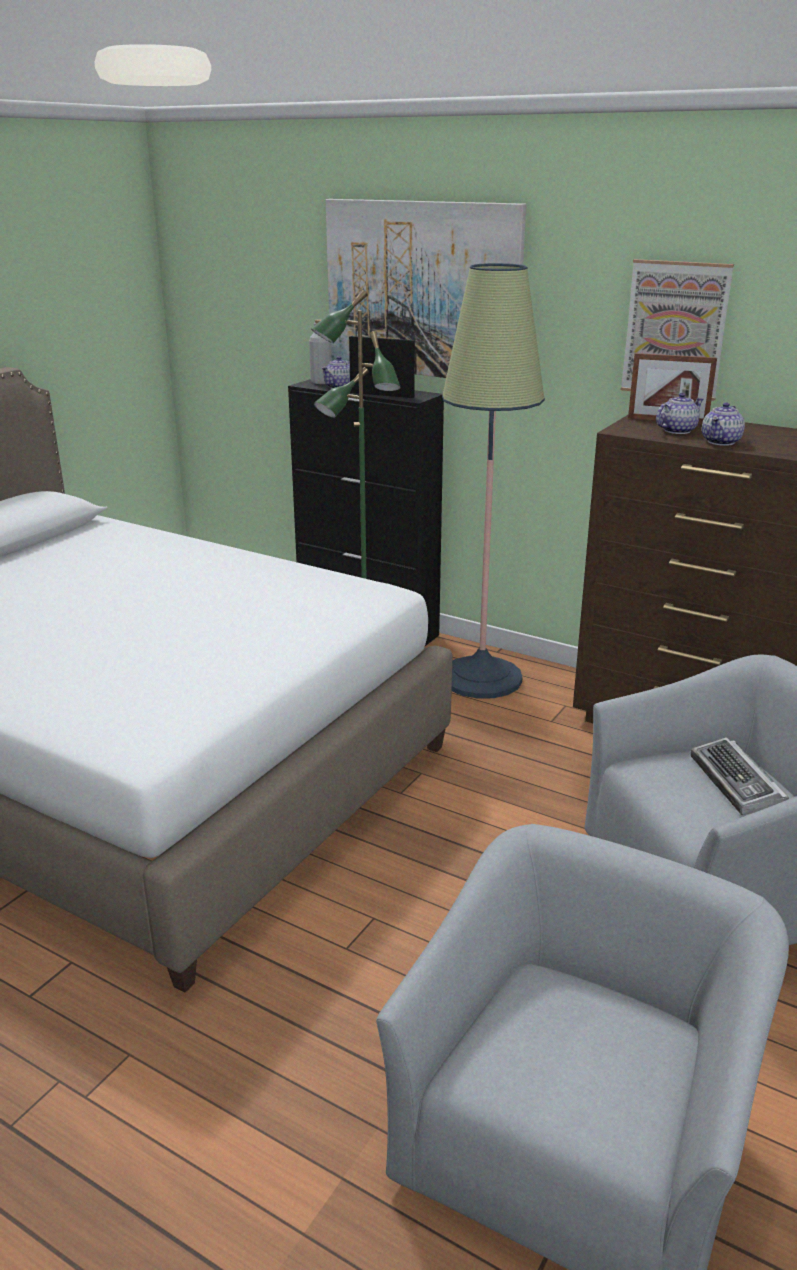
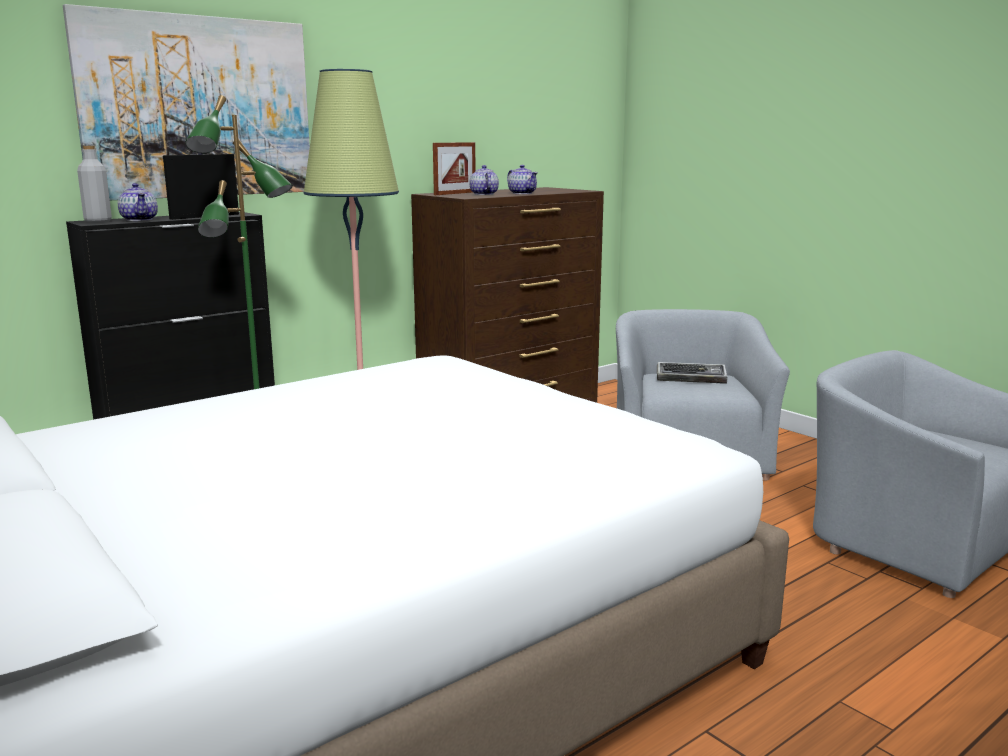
camera: 70 degrees left, 10 degrees down
(675, 329) = (426, 128): picture -> none

